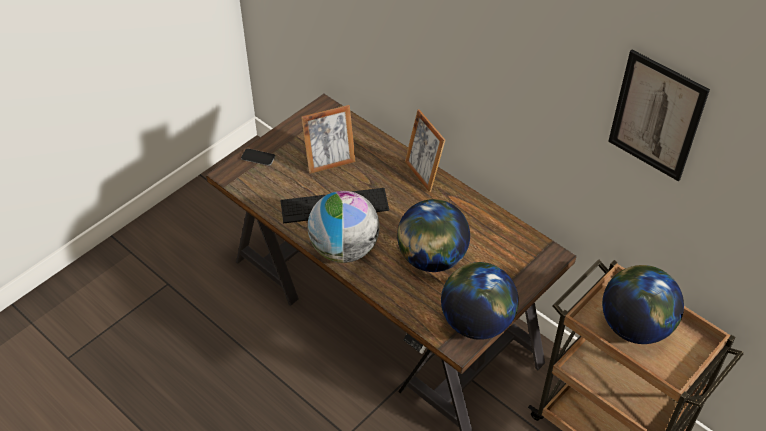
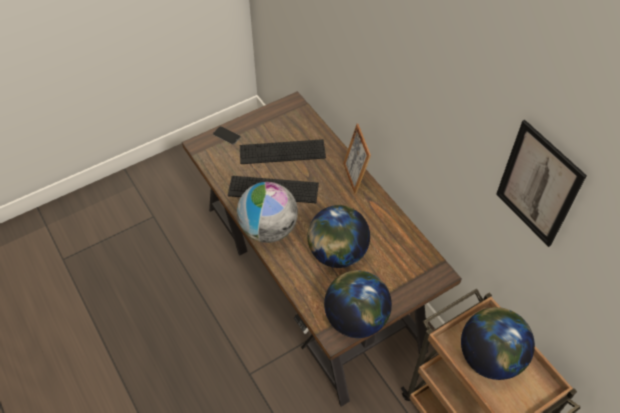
camera: 15 degrees right, 5 degrees up
(330, 163) = (282, 152): picture frame -> keyboard

